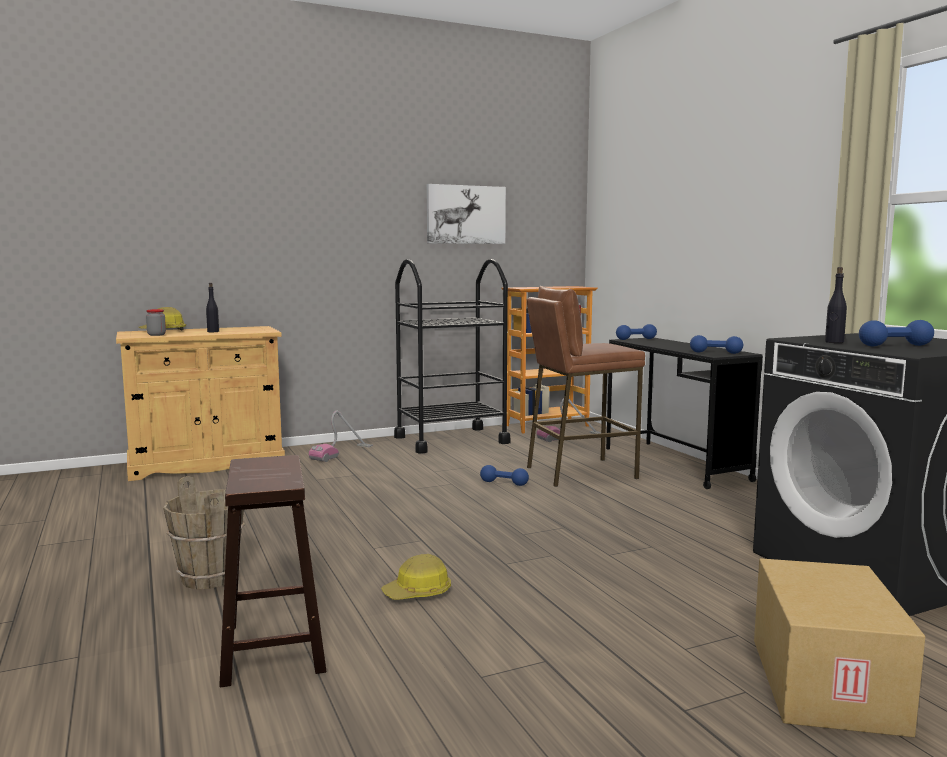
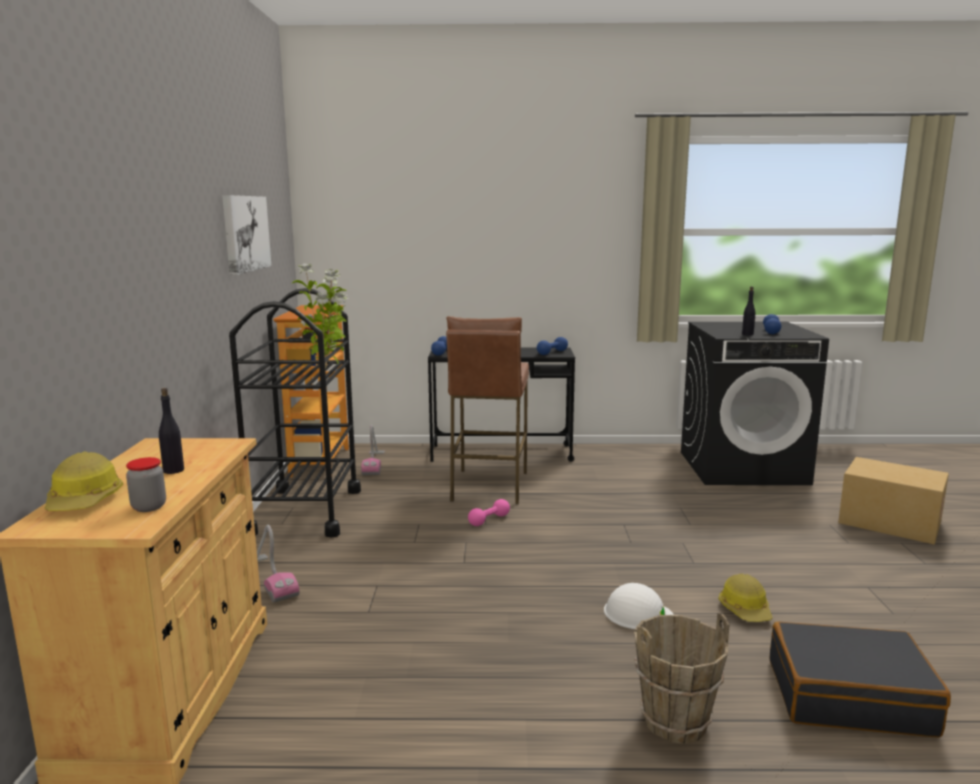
camera: 65 degrees left, 5 degrees up
(272, 646) = (849, 696): brown stool -> black suitcase
(373, 551) = (638, 614): none -> white hard hat
(467, 323) = (327, 368): none -> potted plant
(504, 483) = (489, 520): blue dumbbell -> pink dumbbell

